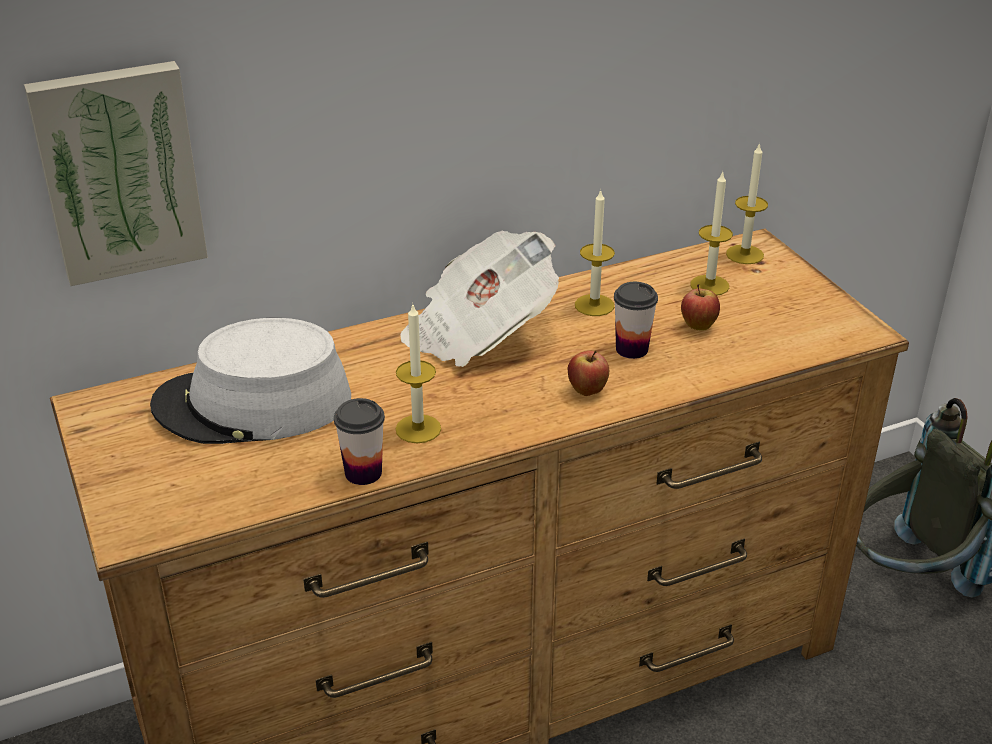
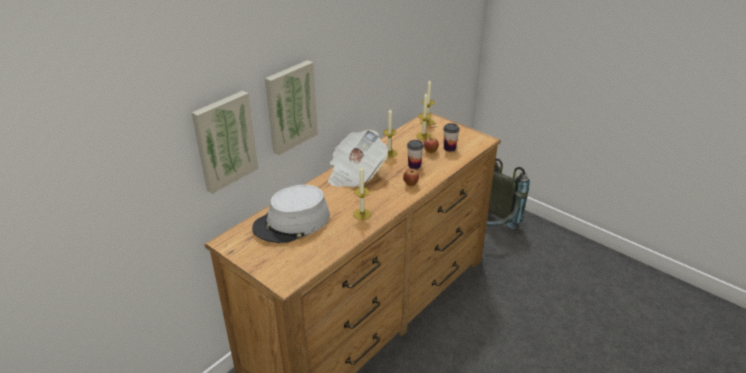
camera: 25 degrees left, 0 degrees up
(319, 129) = (290, 106): none -> picture
(363, 473) = (355, 235): cup -> cup (449, 148)

